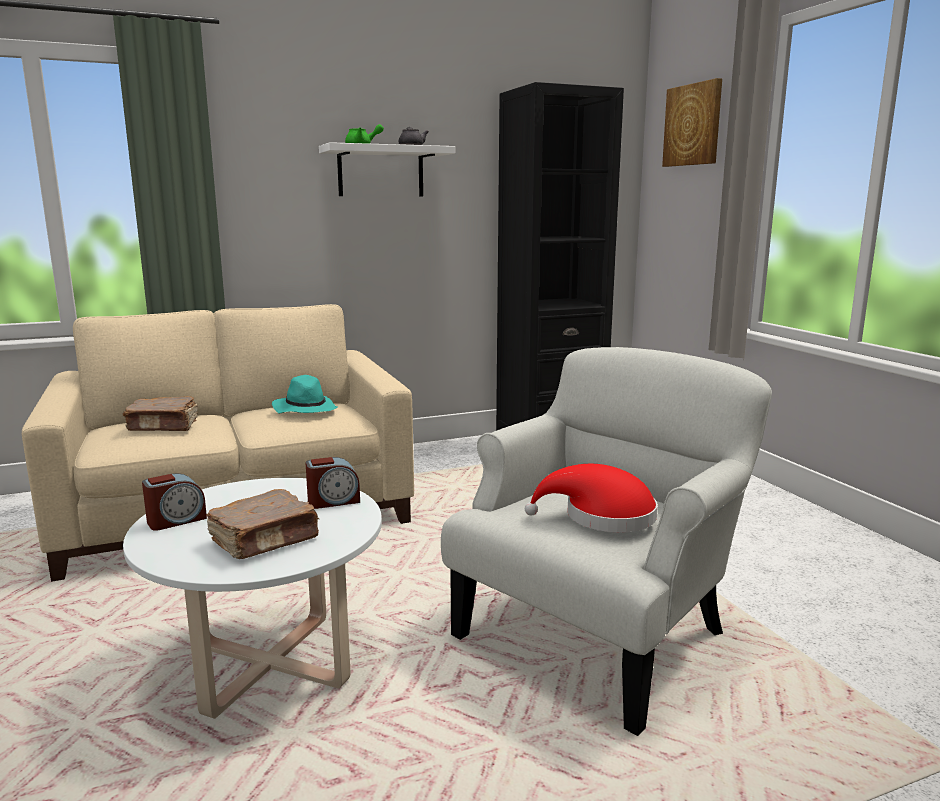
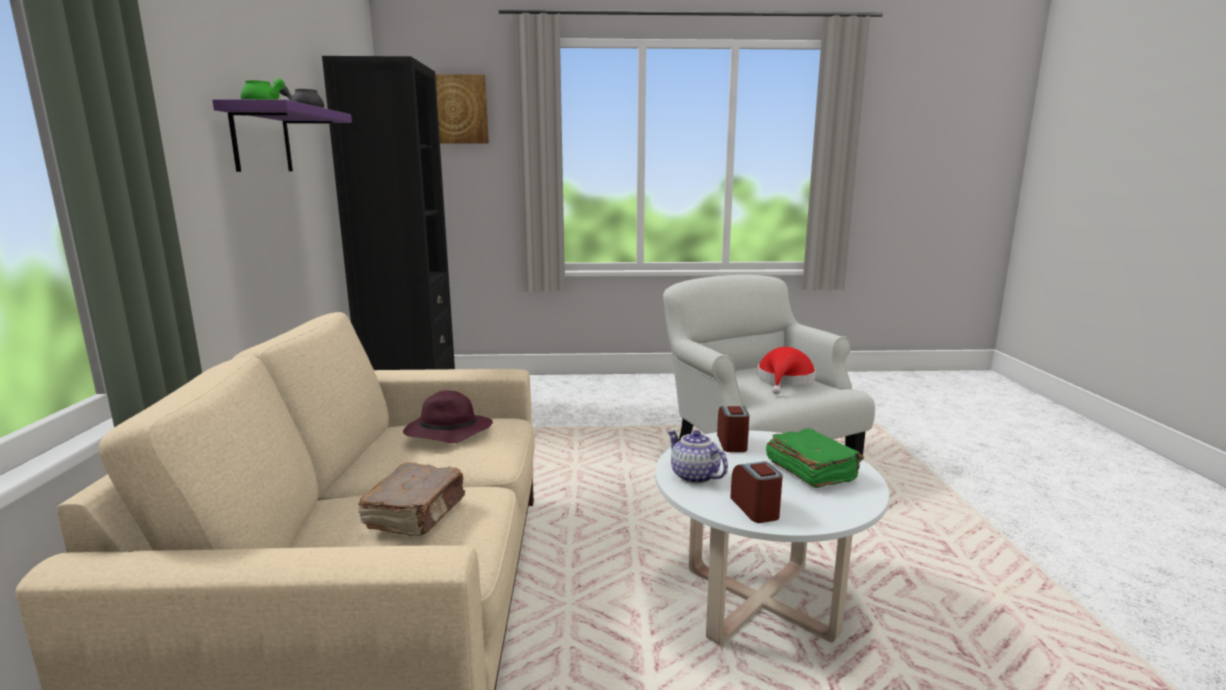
camera: 70 degrees left, 0 degrees up
(244, 492) = (693, 476): none -> teapot
(266, 540) = (810, 471): brown book -> green book
(305, 409) = (447, 432): turquoise hat -> purple hat
(381, 172) = (261, 139): white shelf -> purple shelf

